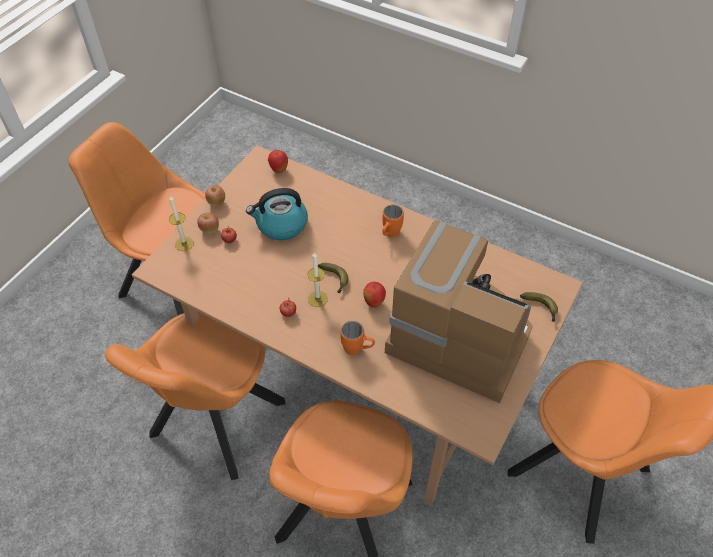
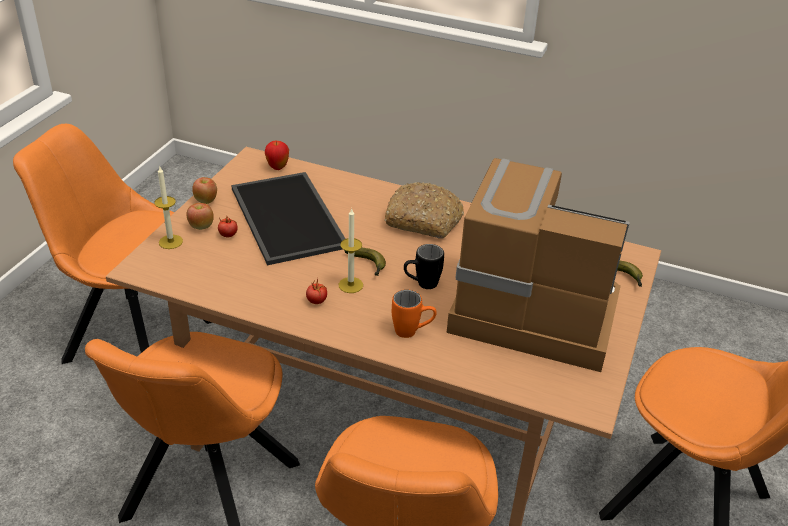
camera: 10 degrees left, 15 degrees down
(281, 225) = (290, 217): kettle -> tray
(374, 303) = (421, 285): apple -> black mug
(389, 235) = (424, 220): orange mug -> bread

